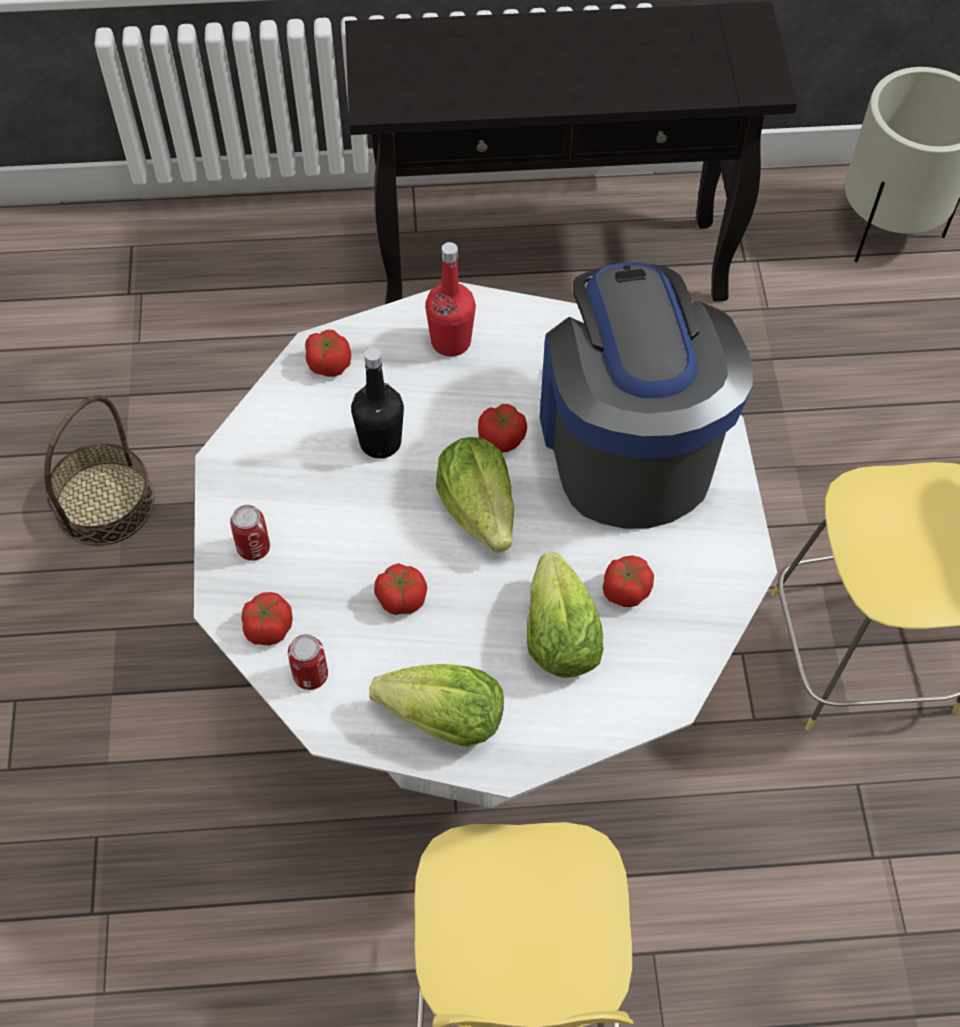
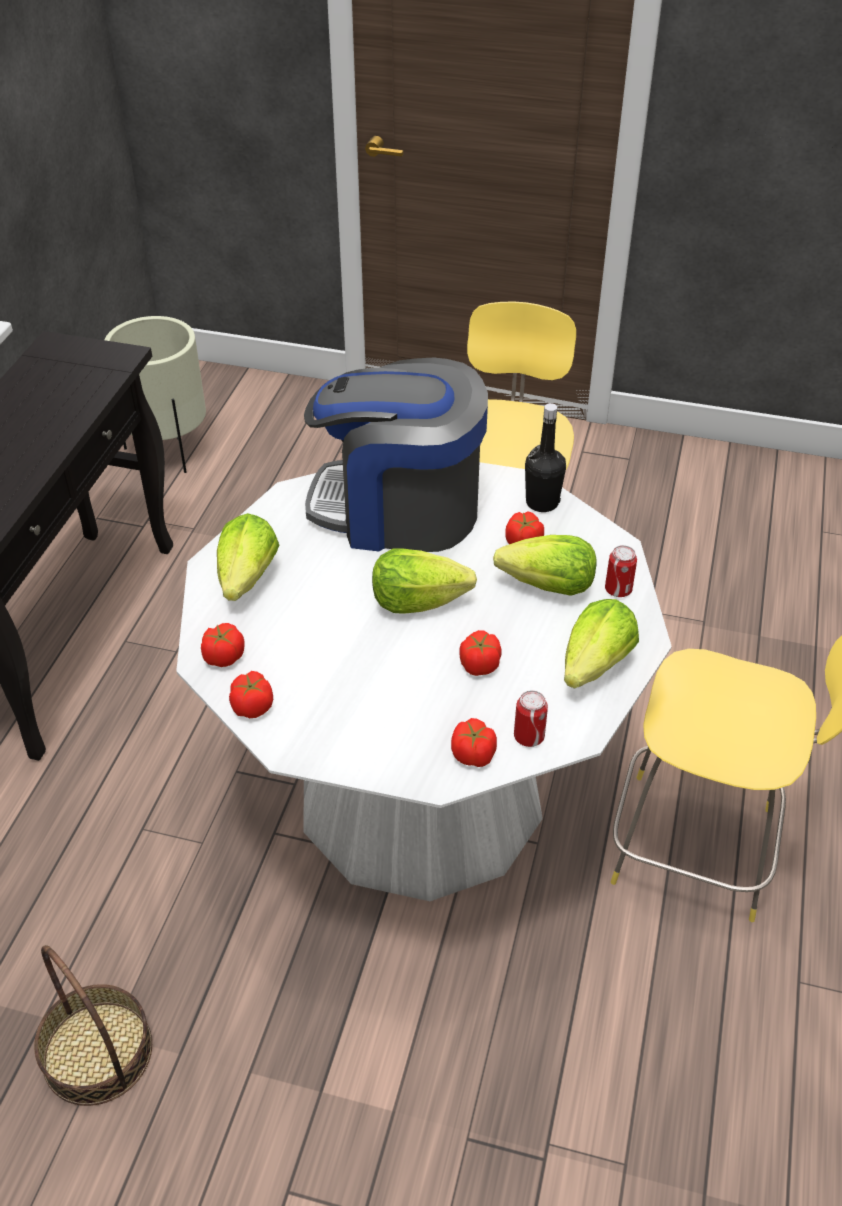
camera: 70 degrees left, 15 degrees down
(253, 547) = (388, 748): can -> can (618, 590)
(380, 442) = (323, 643): black bottle -> black bottle (542, 502)
(451, 341) = (248, 578): red bottle -> lettuce
(502, 438) = (359, 572): tomato -> tomato (252, 706)

